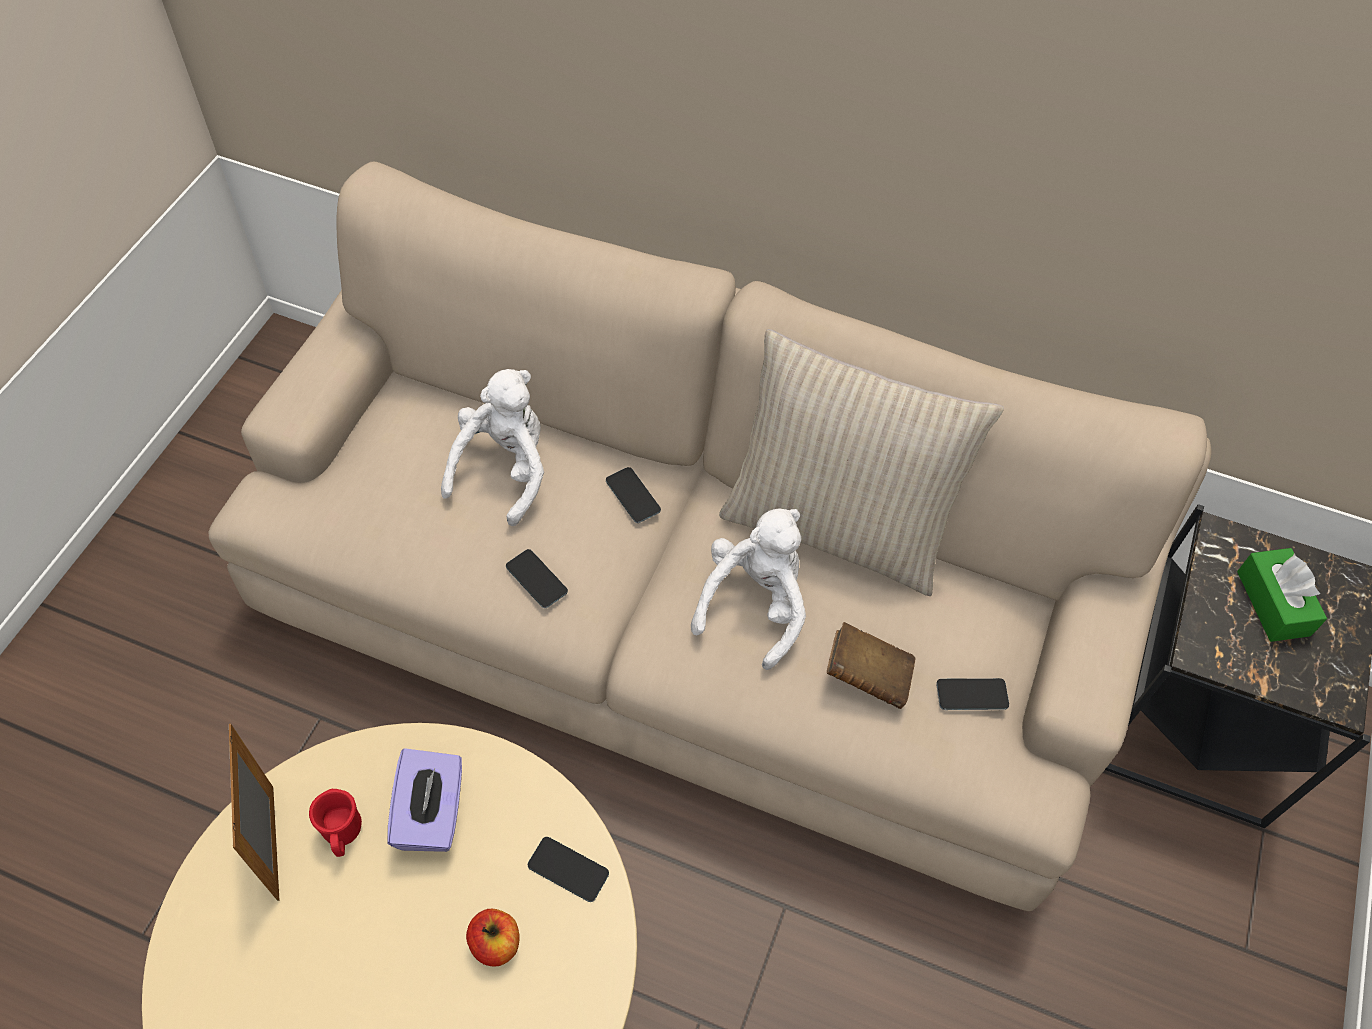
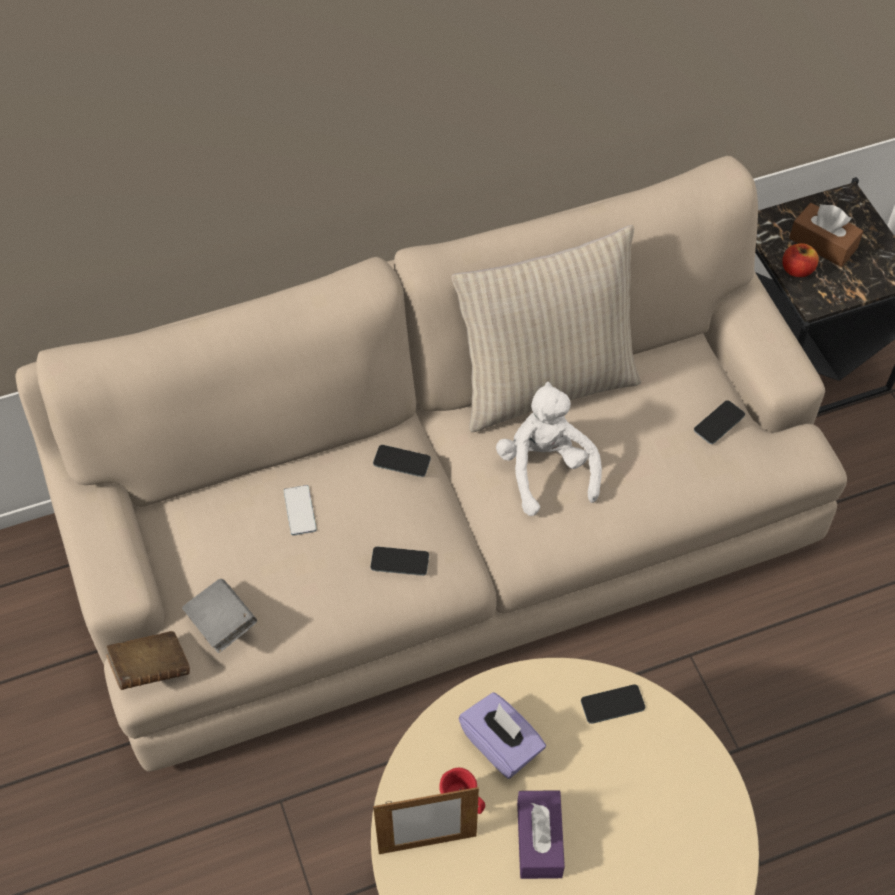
camera: 40 degrees left, 0 degrees up
(275, 842) = (427, 844): picture frame -> picture frame turned 45 degrees counterclockwise
(343, 512) = (221, 624): none -> grey book
(366, 931) = (539, 840): none -> purple tissue box
(496, 943) = (618, 778): apple -> apple (797, 270)
(504, 470) = (300, 510): white plush toy -> phone
(867, 676) = (654, 458): brown book -> brown book (151, 669)
(1273, 603) = (823, 243): green tissue box -> brown tissue box

